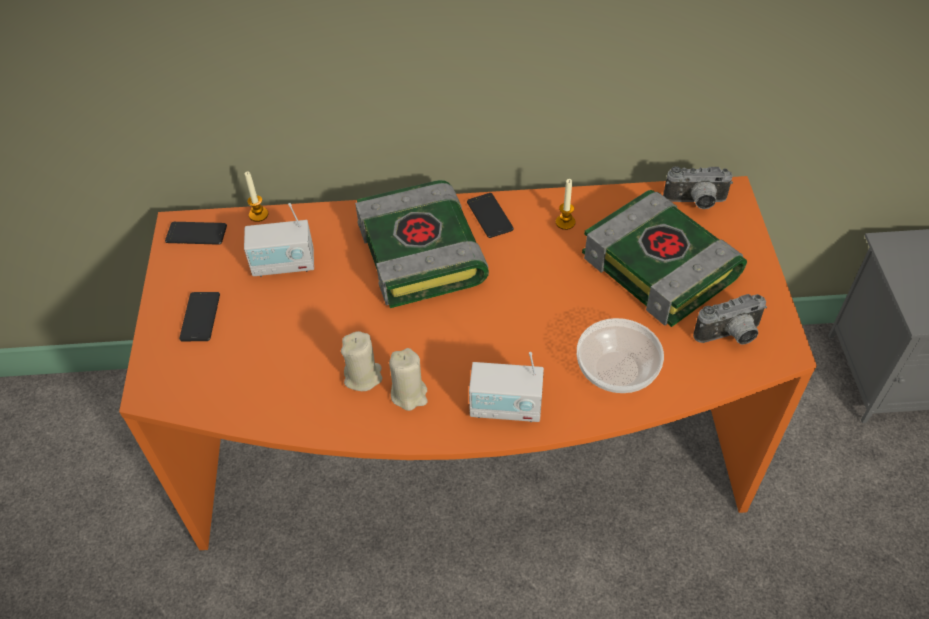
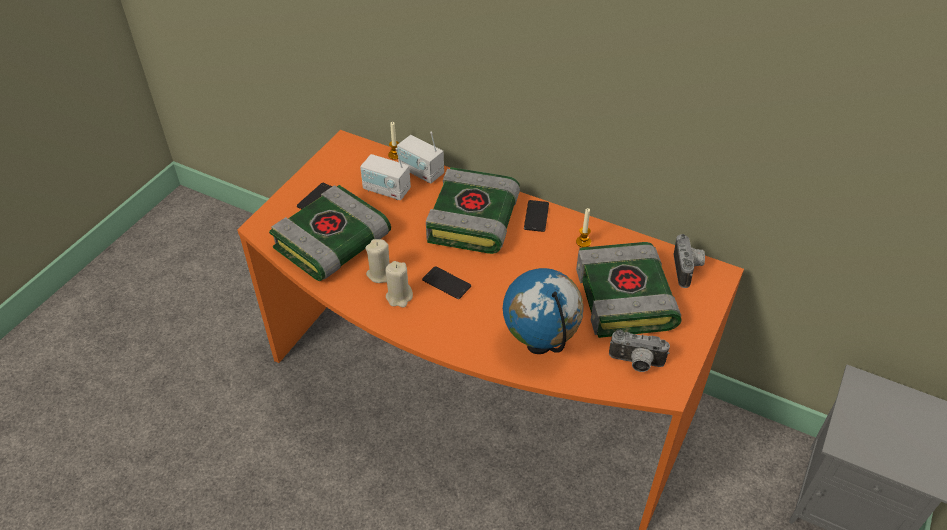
camera: 30 degrees right, 5 degrees down
(196, 234) = (351, 151): phone -> phone (446, 283)
(269, 368) = (332, 244): none -> book
(506, 407) = (450, 333): radio -> radio (421, 172)
(616, 369) = (540, 345): bowl -> globe
(695, 203) = (688, 269): camera -> camera turned 120 degrees counterclockwise

